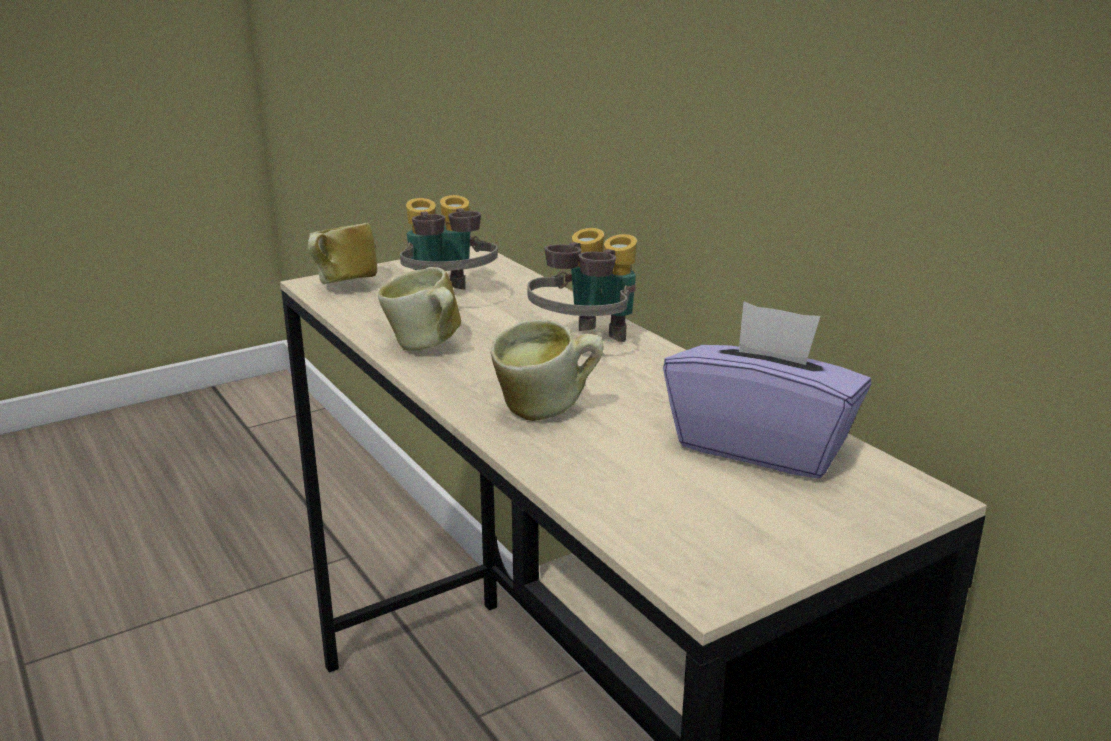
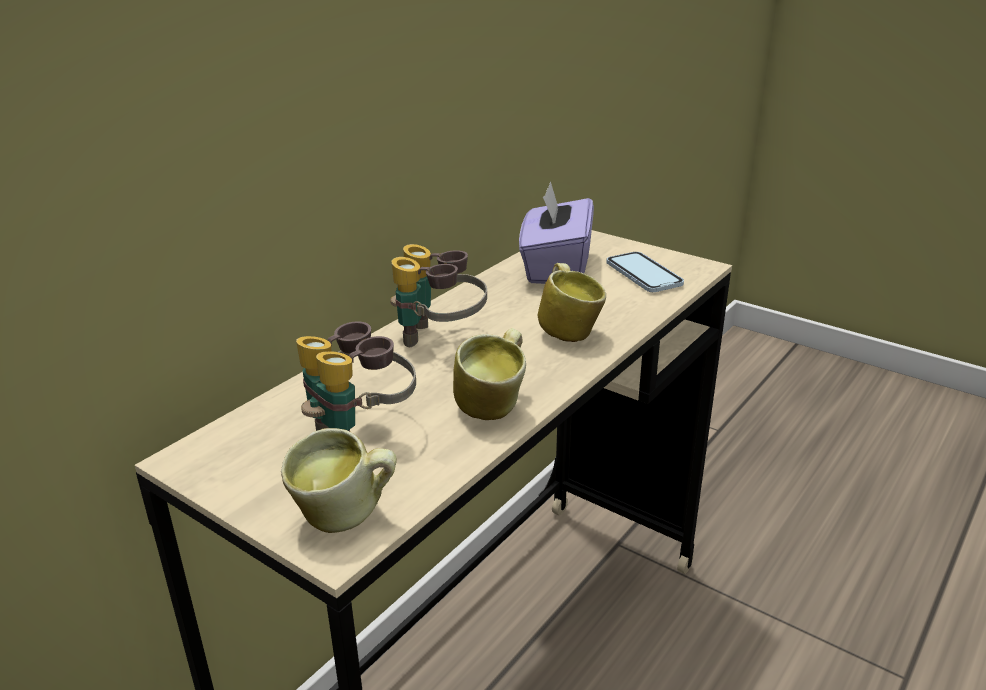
camera: 110 degrees left, 5 degrees up
(698, 513) = (643, 274): none -> phone

